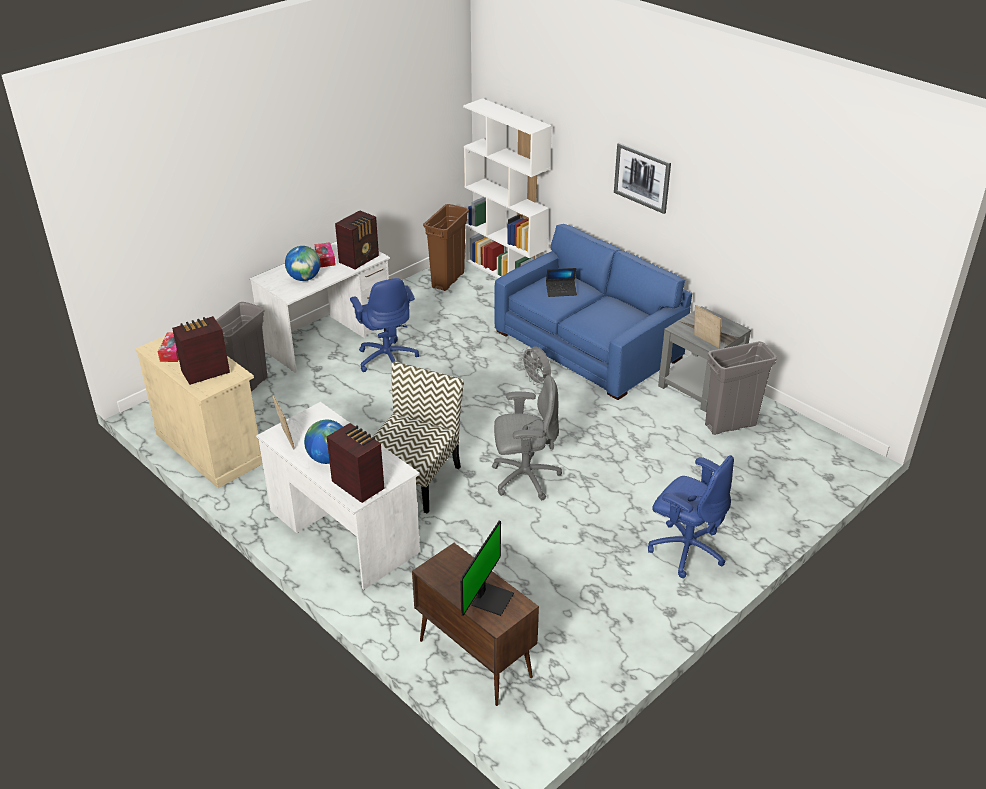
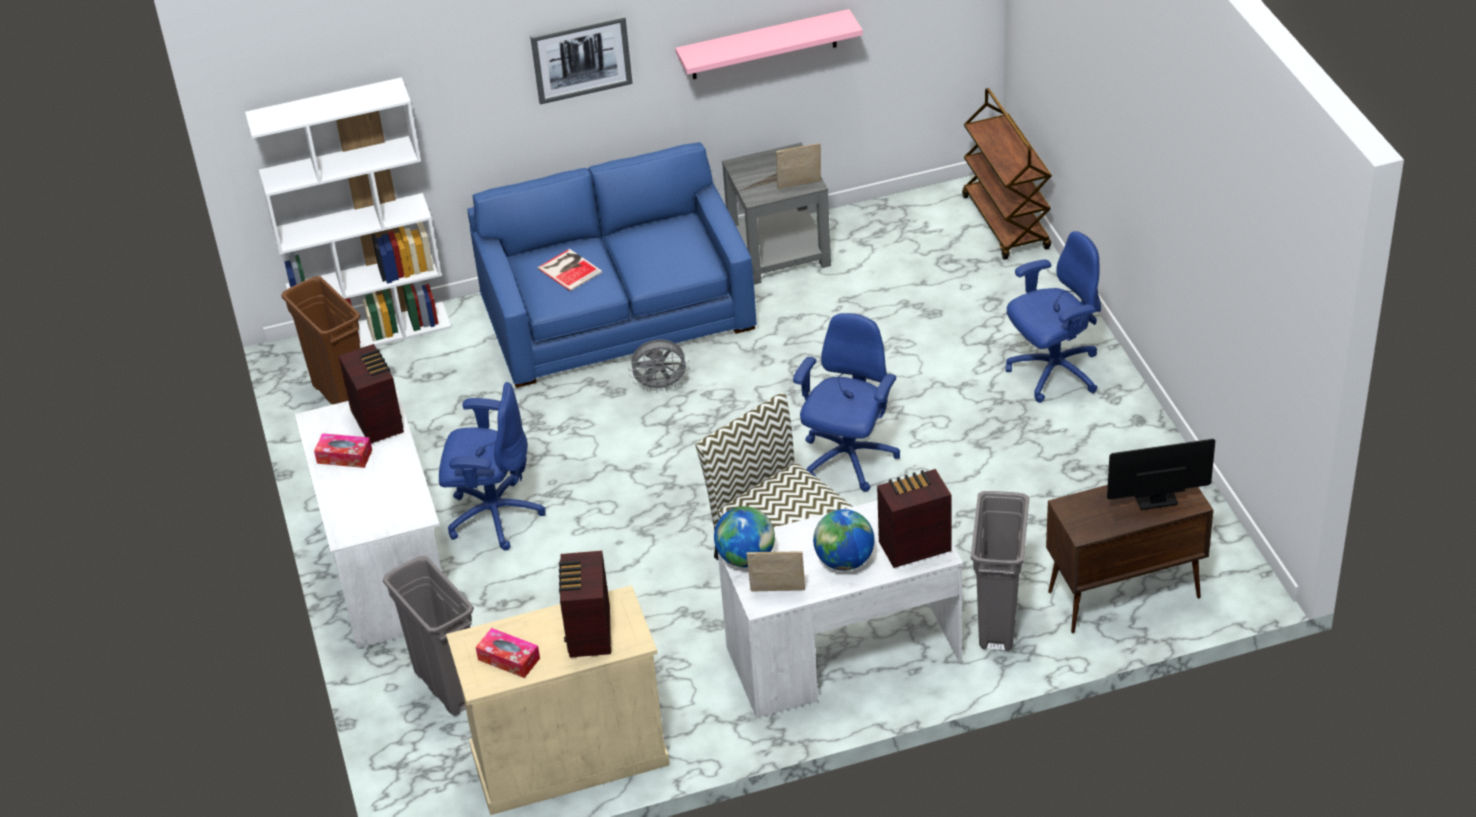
camera: 60 degrees left, 5 degrees up
(304, 278) = (383, 491): globe -> globe (746, 558)
(491, 598) = (1153, 496): monitor -> monitor turned 60 degrees counterclockwise
(524, 478) = (848, 460): grey office chair -> blue office chair
(561, 291) = (570, 269): laptop -> book
(730, 425) = (869, 256): grey trash can -> grey trash can (998, 622)
(747, 242) = (763, 45): none -> pink shelf
(826, 477) = (1006, 223): none -> brown cart

